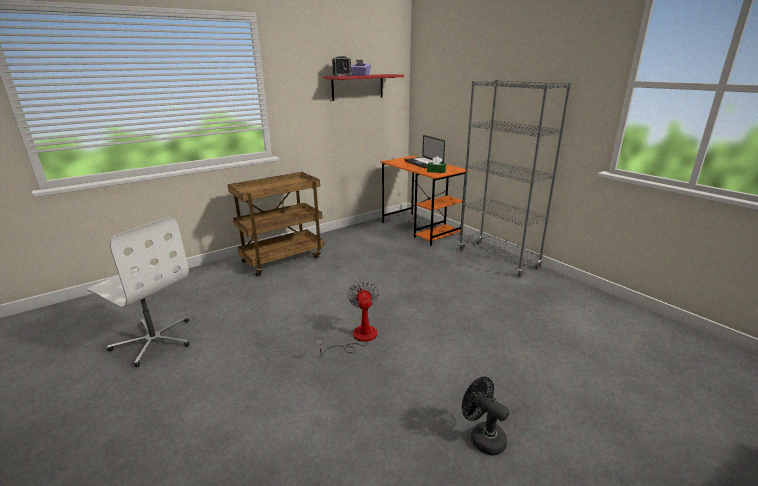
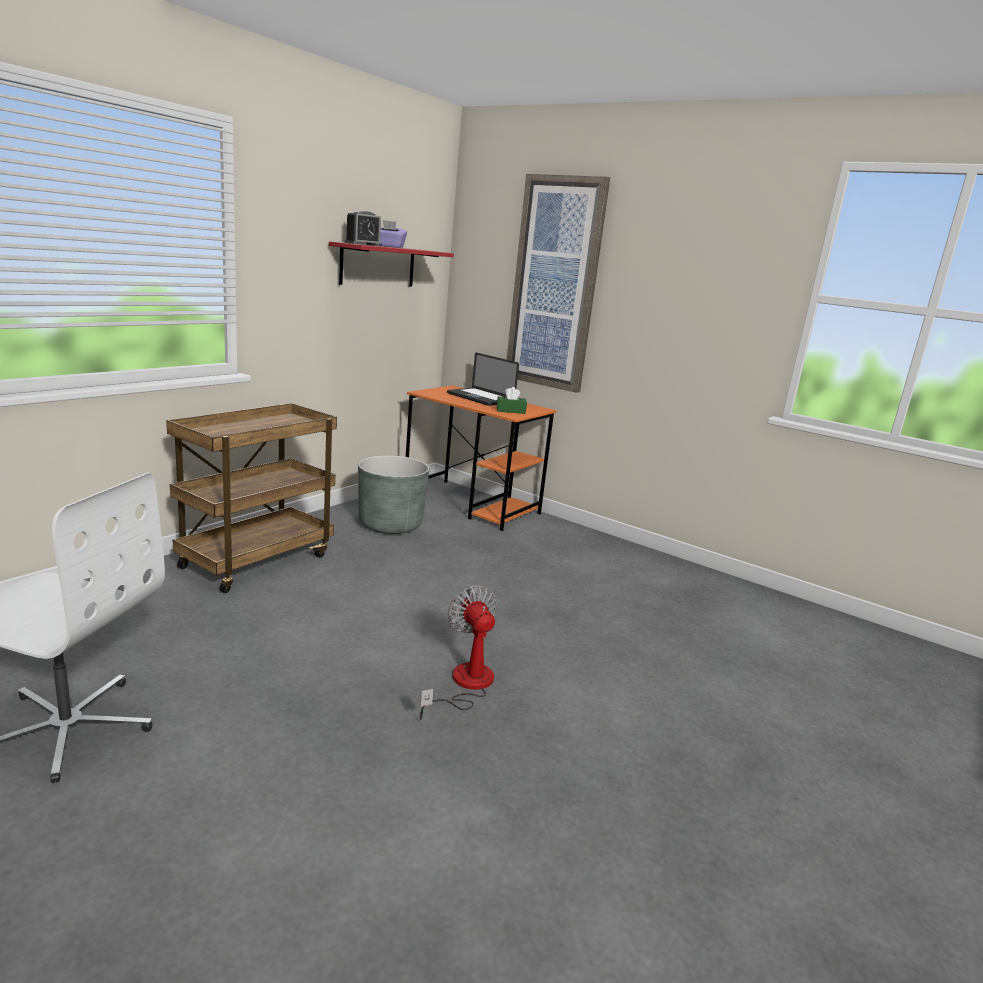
camera: 20 degrees left, 5 degrees down
(365, 240) = (390, 524): none -> grey planter
(466, 88) = (555, 284): none -> picture
(482, 437) = (729, 811): black fan -> none
(498, 259) = (611, 548): grey bookcase -> none

